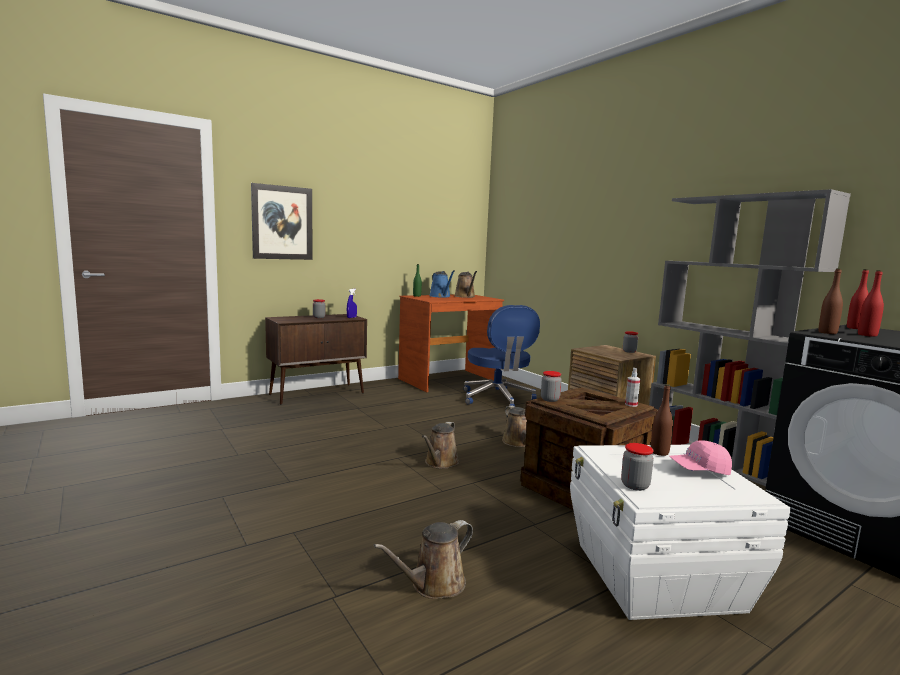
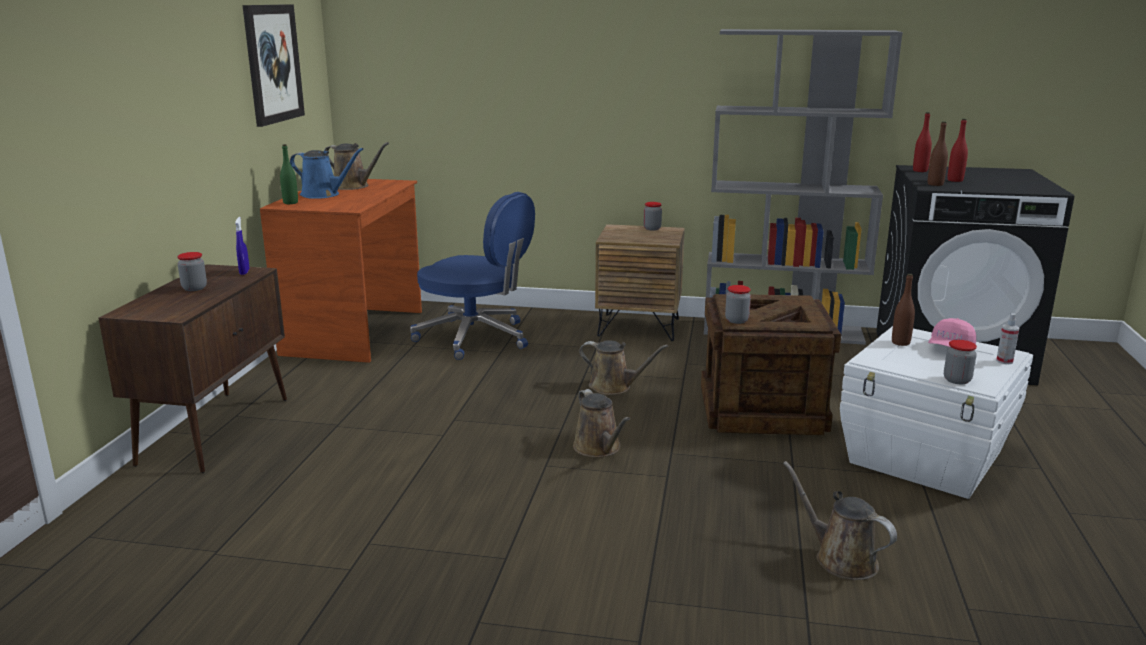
camera: 45 degrees left, 10 degrees up
(282, 223) = (83, 110): picture -> picture (273, 63)
(433, 585) = (840, 559): brown watering can -> brown watering can turned 135 degrees clockwise
(631, 404) = (796, 300): spray bottle -> spray bottle (1004, 361)

